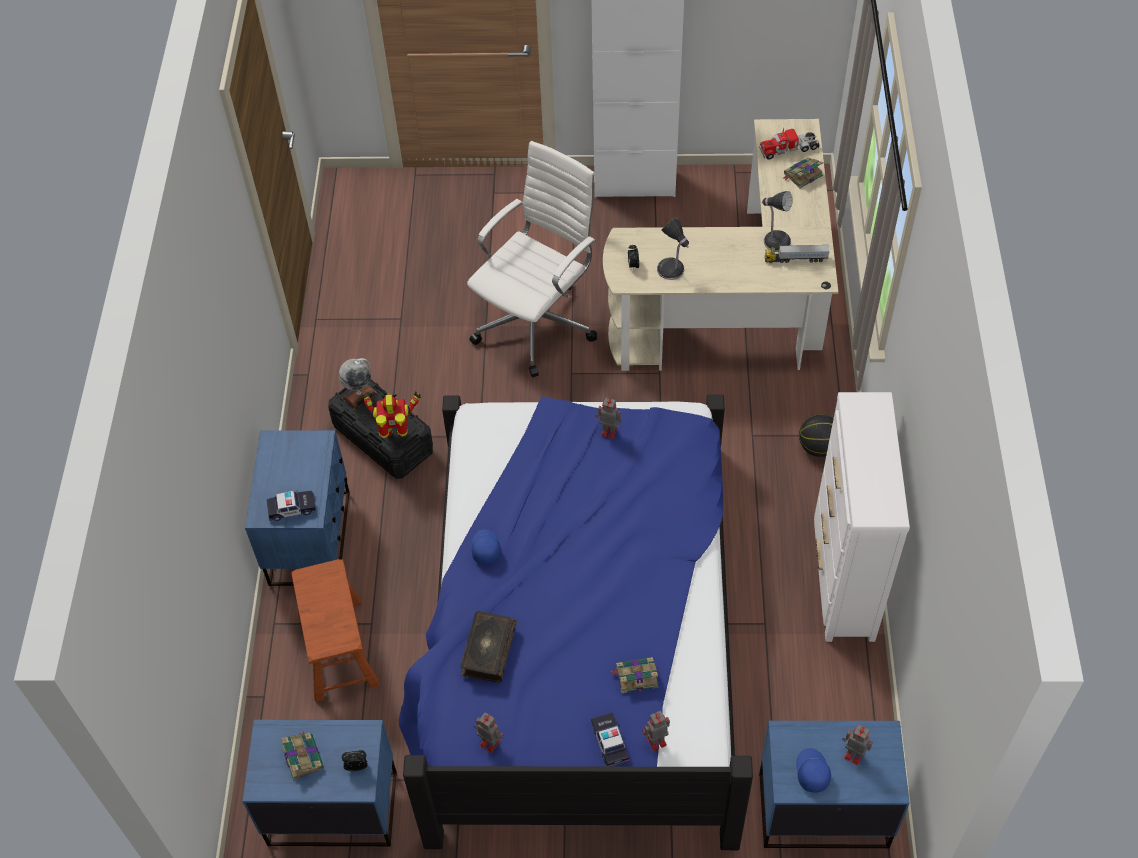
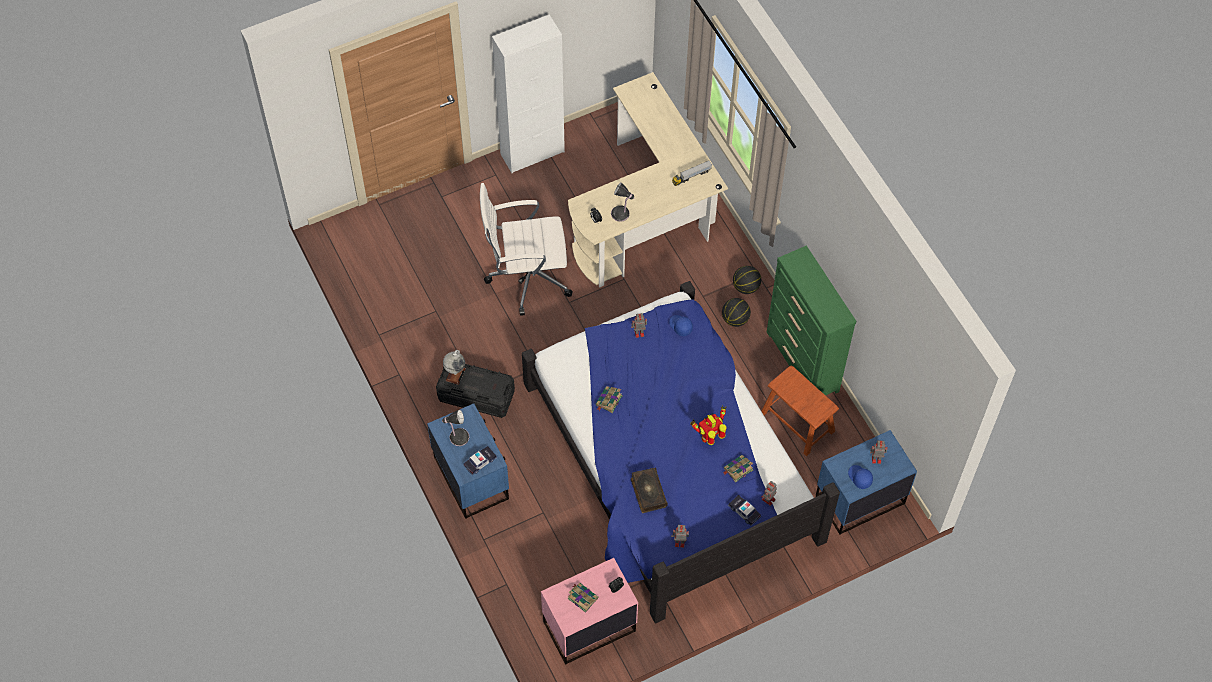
camera: 30 degrees left, 5 degrees up
(332, 807) = (588, 626): blue nightstand -> pink nightstand
(338, 649) = (533, 537): brown stool -> brown stool (797, 422)
(396, 433) = (494, 389): toy robot -> toy robot (710, 438)
(485, 549) = (609, 435): blue cap -> blue cap (680, 326)
(537, 322) = (527, 277): white office chair -> white office chair turned 105 degrees counterclockwise
(775, 240) = (672, 168): table lamp -> table lamp (458, 437)
(779, 483) = (735, 319): none -> basketball
(789, 149) = (646, 101): toy truck -> none
(802, 175) = (664, 116): book -> book (608, 401)
(843, 578) = (802, 362): white dresser -> green dresser

